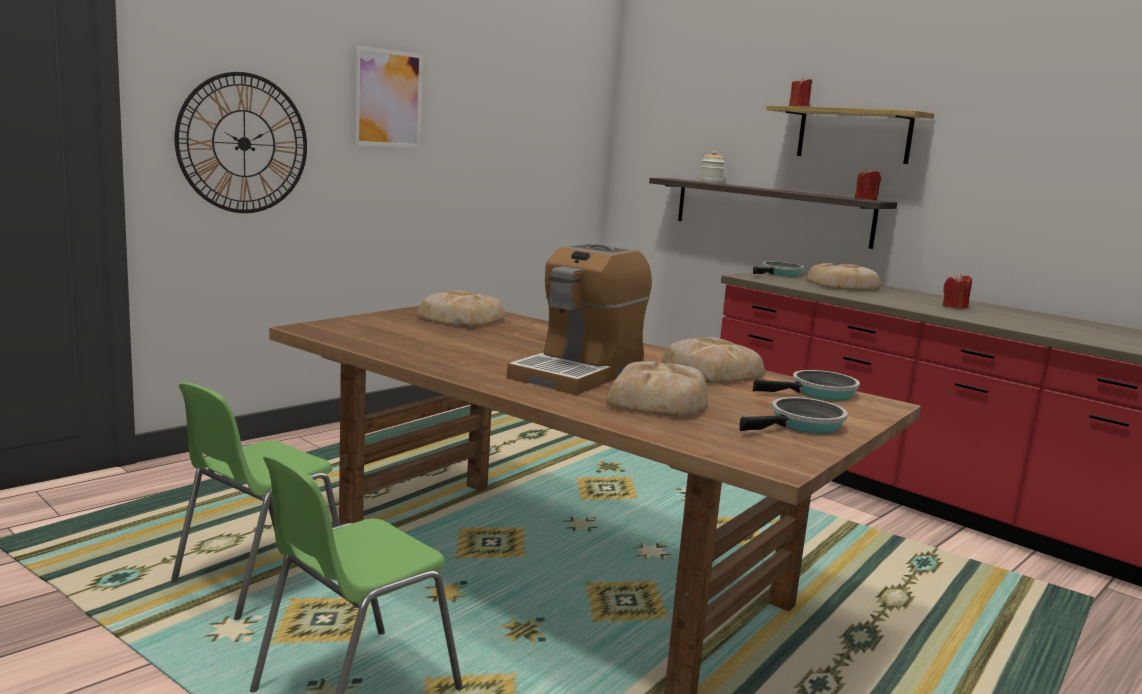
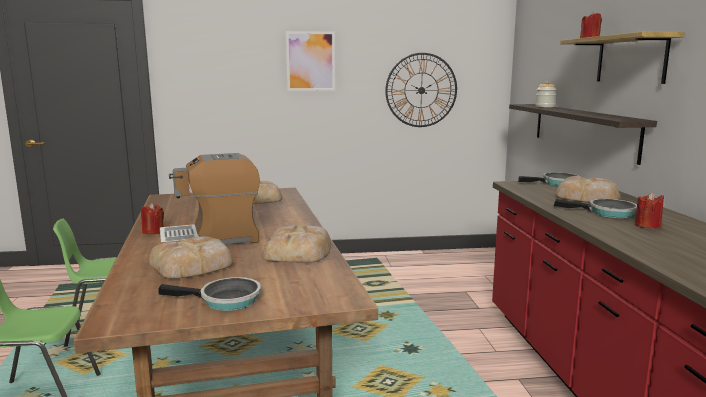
camera: 40 degrees right, 0 degrees up
(244, 143) = (216, 93): wall clock -> wall clock (421, 90)
(818, 393) = (322, 281): frying pan -> frying pan (607, 213)
(866, 199) = (626, 118): red candle -> red candle (153, 231)

